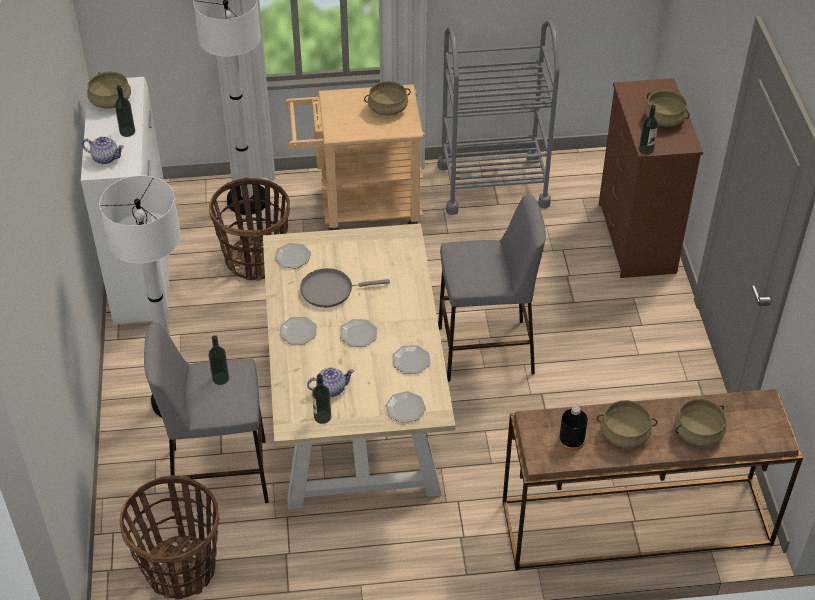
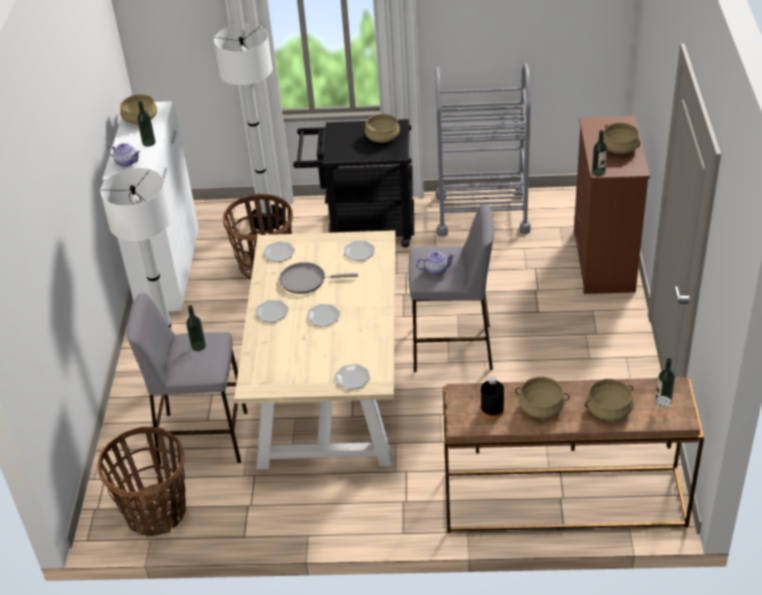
camera: 10 degrees right, 5 degrees down
(322, 417) = (279, 381): bottle -> bottle (663, 401)
(331, 388) = (291, 359): teapot -> teapot (436, 270)
(359, 208) = (362, 228): beige cart -> black cart
(411, 360) = (364, 340): plate -> plate (359, 251)

